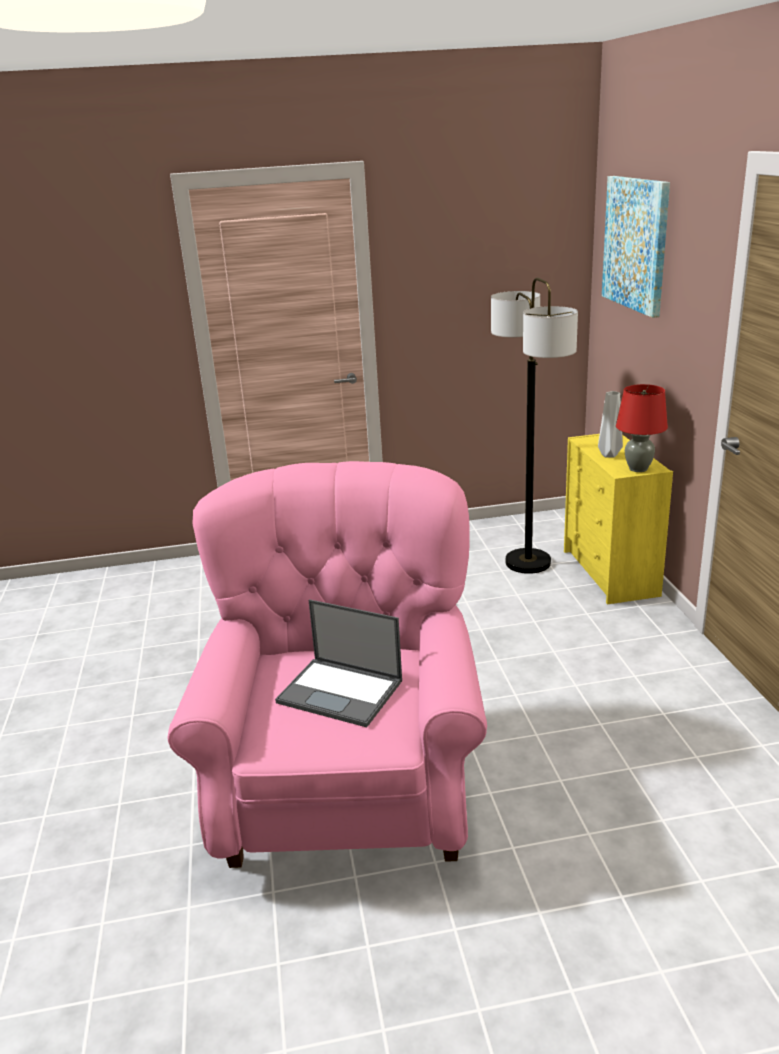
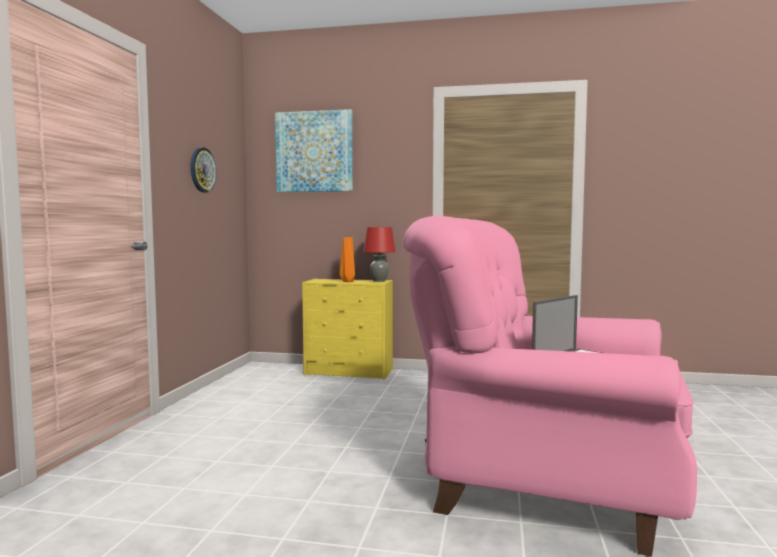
camera: 70 degrees left, 20 degrees down
(474, 278) = (202, 170): none -> wall clock
(528, 562) = (301, 384): floor lamp -> none
(608, 454) = (347, 281): grey vase -> orange vase

